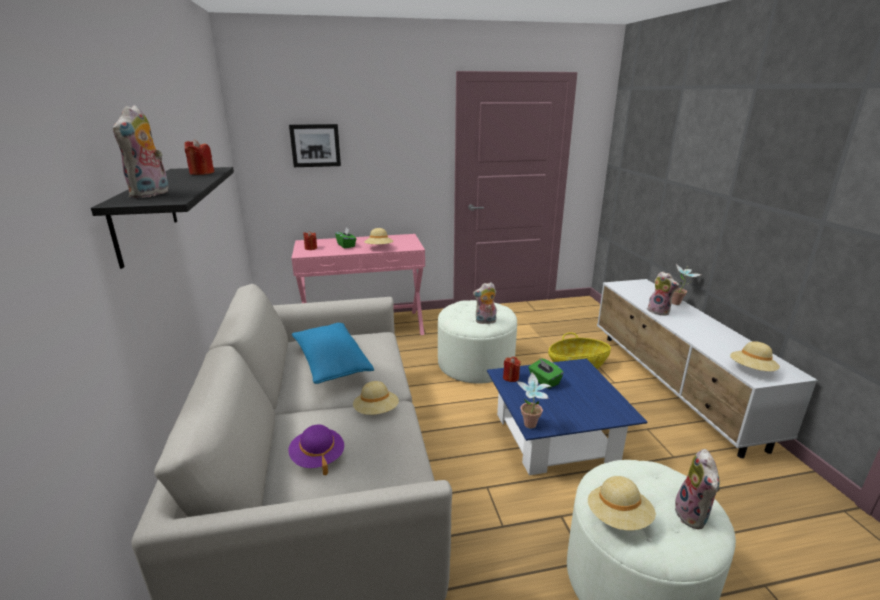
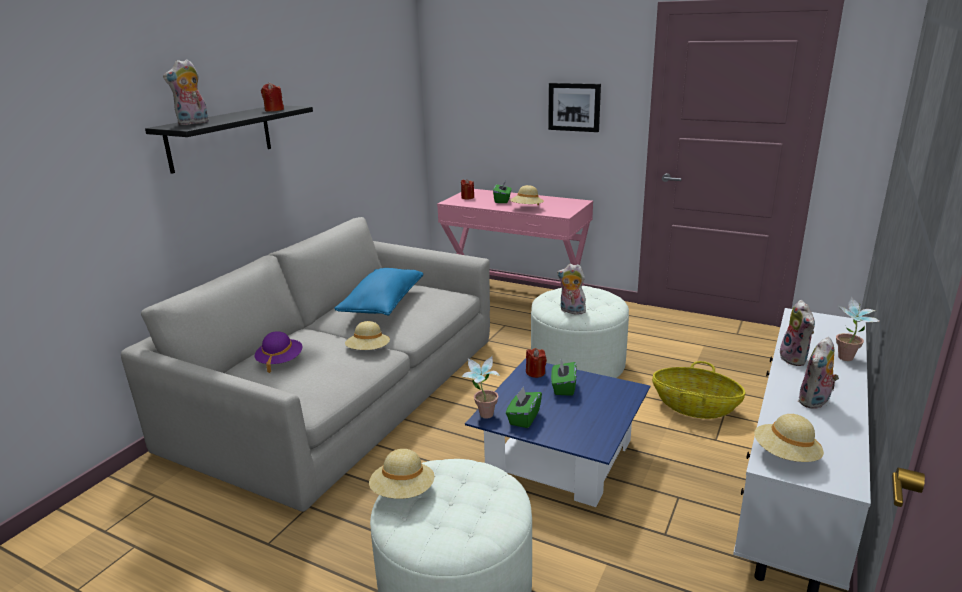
camera: 40 degrees right, 0 degrees up
(315, 145) = (495, 88): picture -> picture (574, 107)
(556, 415) = (523, 418): none -> green tissue box
(694, 516) = (466, 525): plush toy -> plush toy (815, 402)

